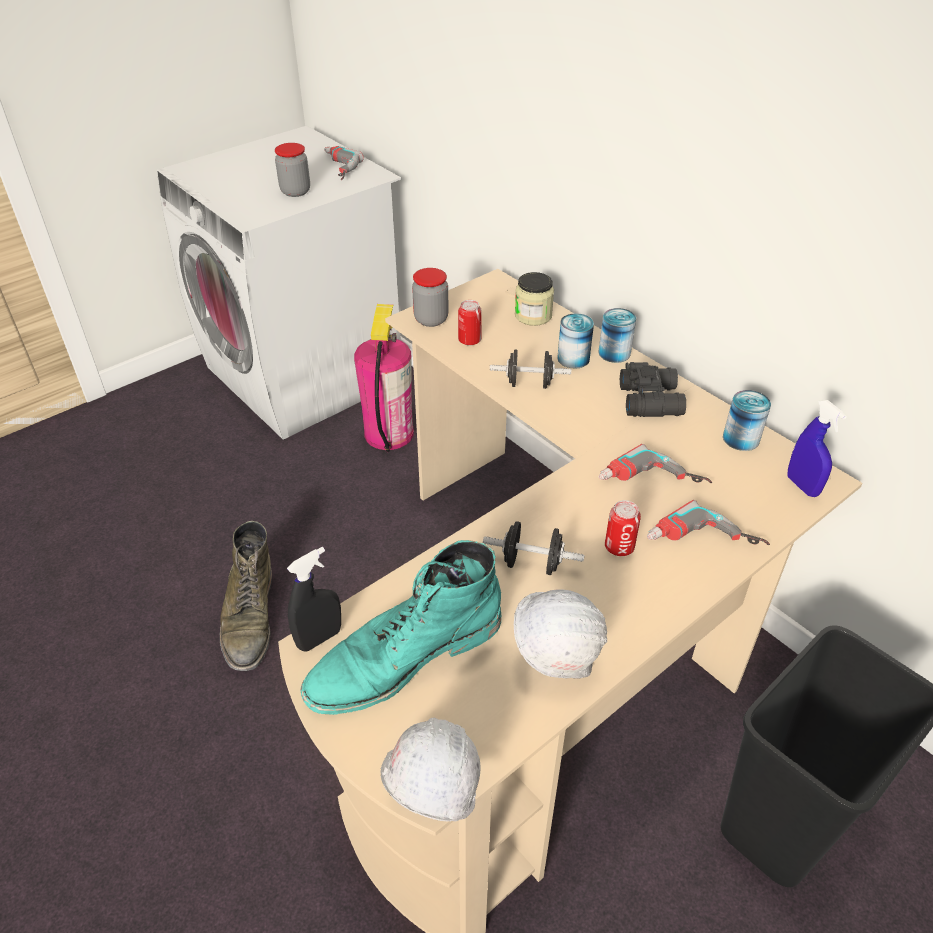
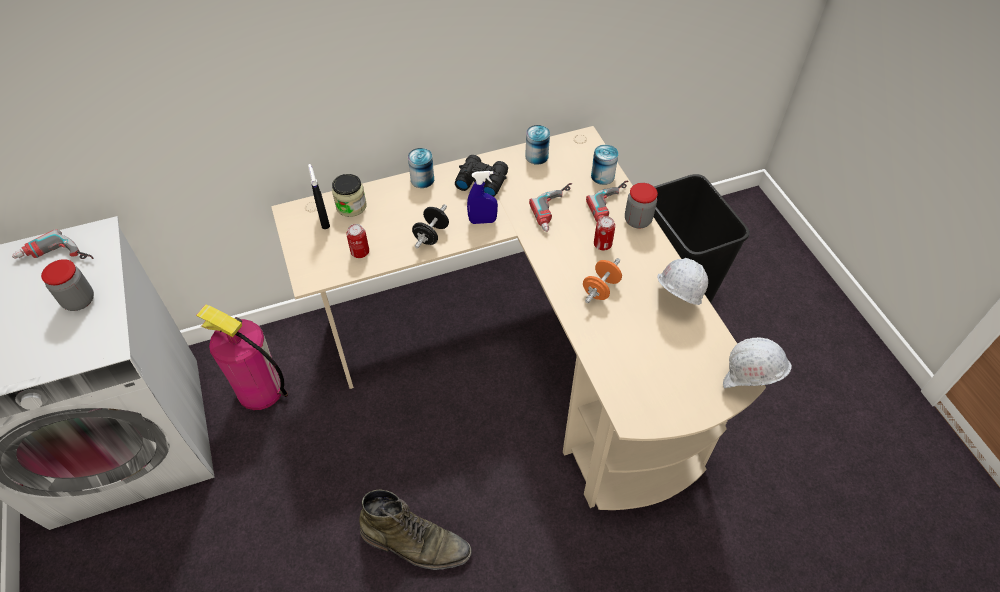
camera: 70 degrees left, 10 degrees up
(319, 638) = (624, 413): black spray bottle -> black spray bottle (324, 221)
(404, 657) = (652, 372): turquoise boot -> none
(431, 319) = (317, 267): jar -> jar (637, 220)
(532, 563) = (600, 289): black dumbbell -> orange dumbbell
(573, 358) = (416, 202): can -> can (602, 176)
(802, 486) = (587, 149): blue spray bottle -> blue spray bottle (482, 221)

